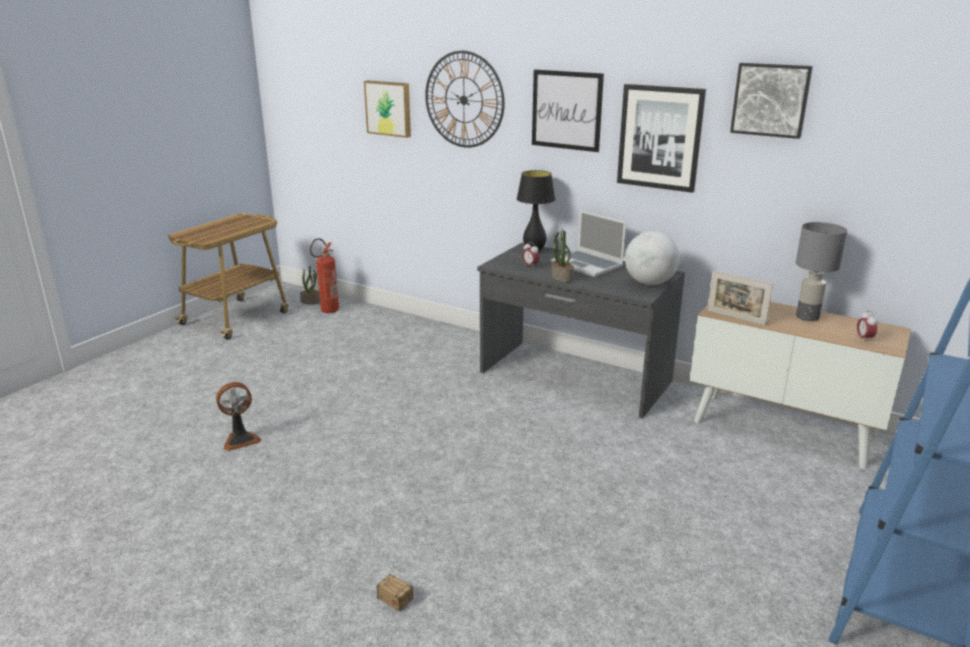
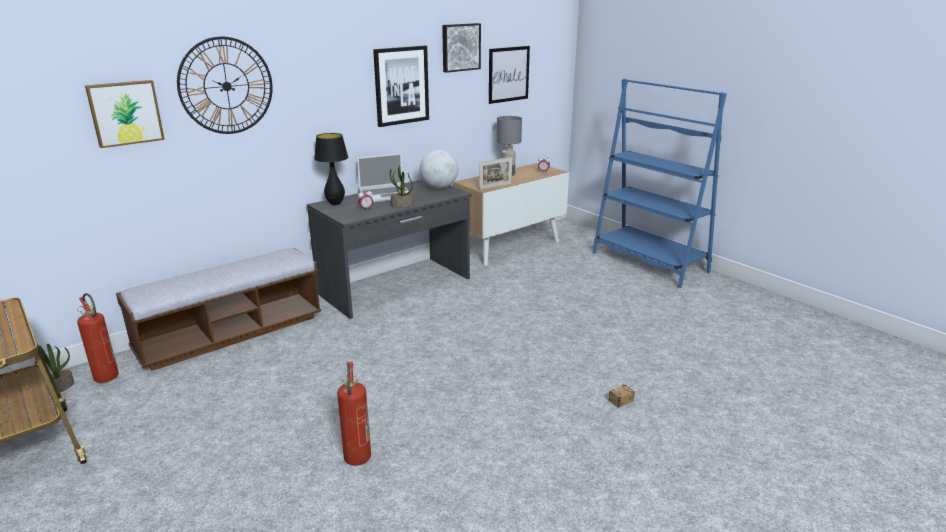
camera: 70 degrees left, 0 degrees up
(240, 439) = (357, 462): fan -> fire extinguisher
(416, 330) = (231, 334): none -> bench
(566, 110) = (330, 78): picture -> picture (508, 74)

